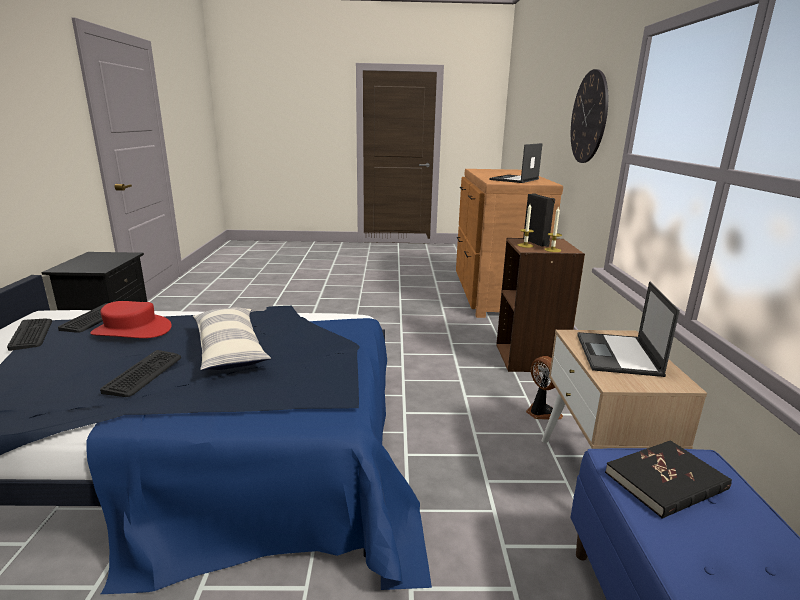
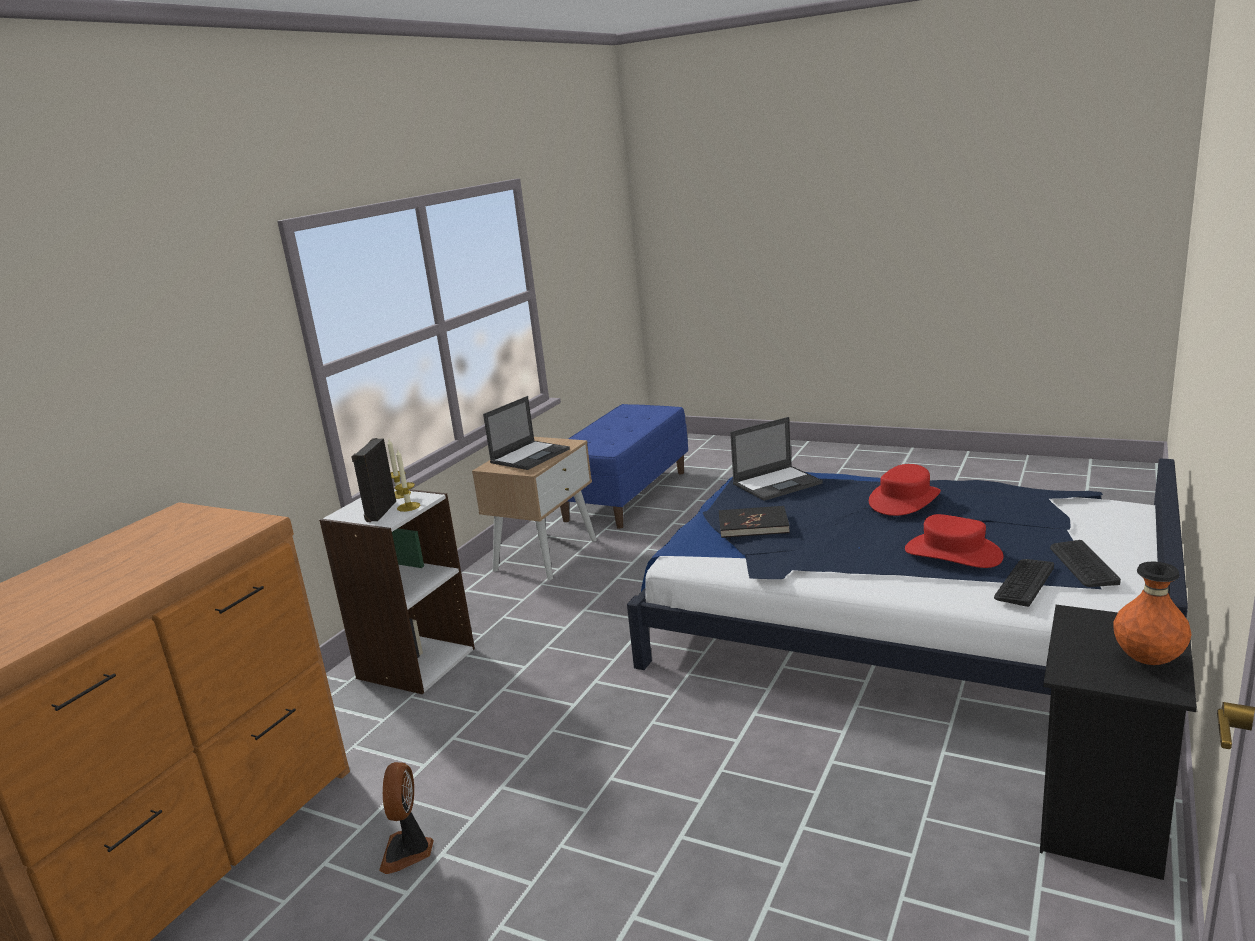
camera: 150 degrees left, 0 degrees up
(87, 259) = (1148, 660): none -> orange vase
(144, 374) = (905, 500): keyboard -> red hat
(230, 349) = (830, 518): pillow -> none
(514, 179) = (166, 542): laptop -> laptop (778, 483)
(530, 358) = (415, 663): brown bookcase -> white bookcase
(541, 412) = (514, 599): fan -> fan (408, 851)
(589, 117) = (182, 364): wall clock -> none
(666, 481) = (600, 444): black book -> black book (753, 525)

